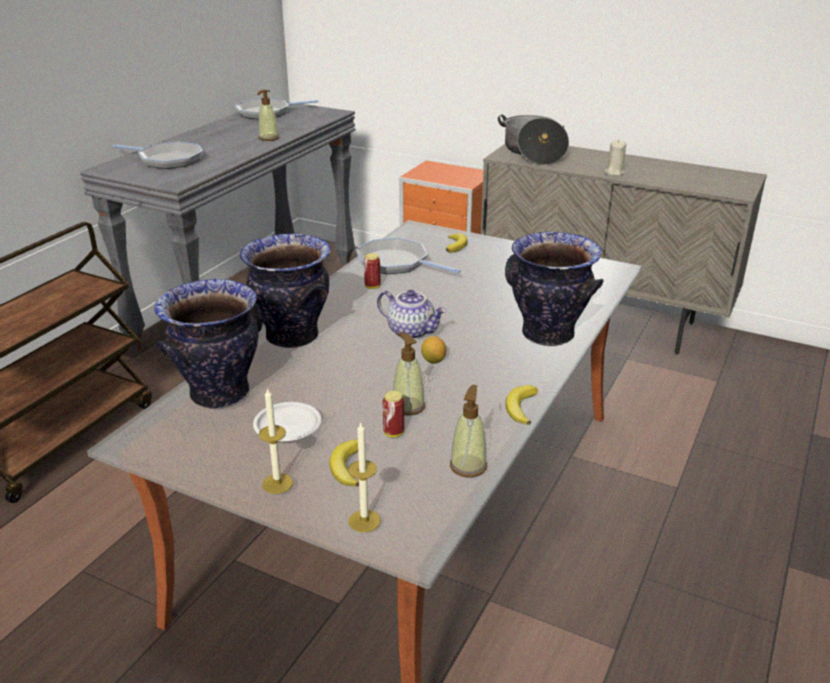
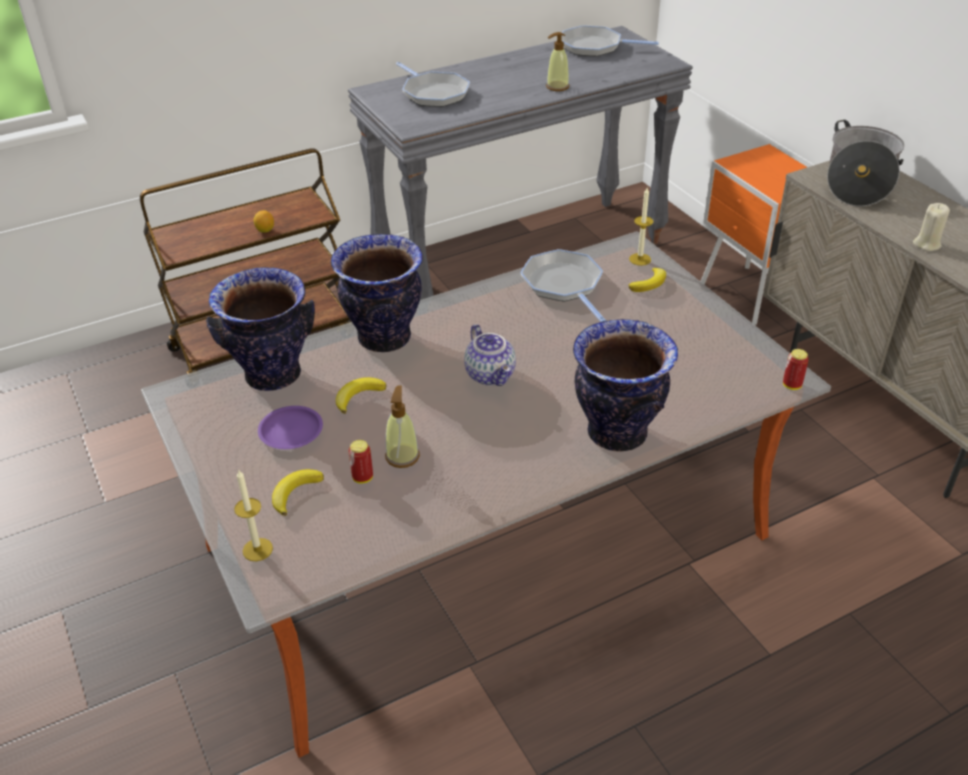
camera: 35 degrees right, 10 degrees up
(277, 483) = (232, 483): candle -> candle (640, 259)
(287, 426) = (291, 431): white plate -> purple plate
(372, 287) = (511, 307): can -> can (791, 385)
(433, 361) = (475, 417): lemon -> lemon (265, 230)
(468, 466) = (387, 540): soap dispenser -> none
(520, 407) = (496, 504): banana -> banana (358, 396)

